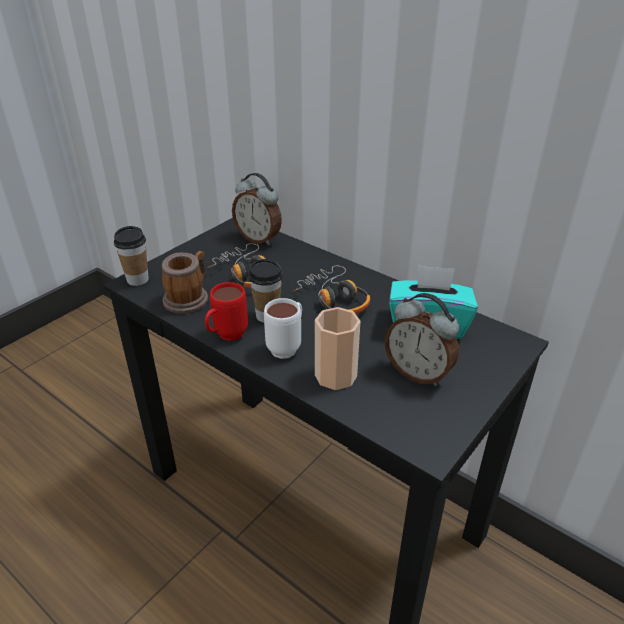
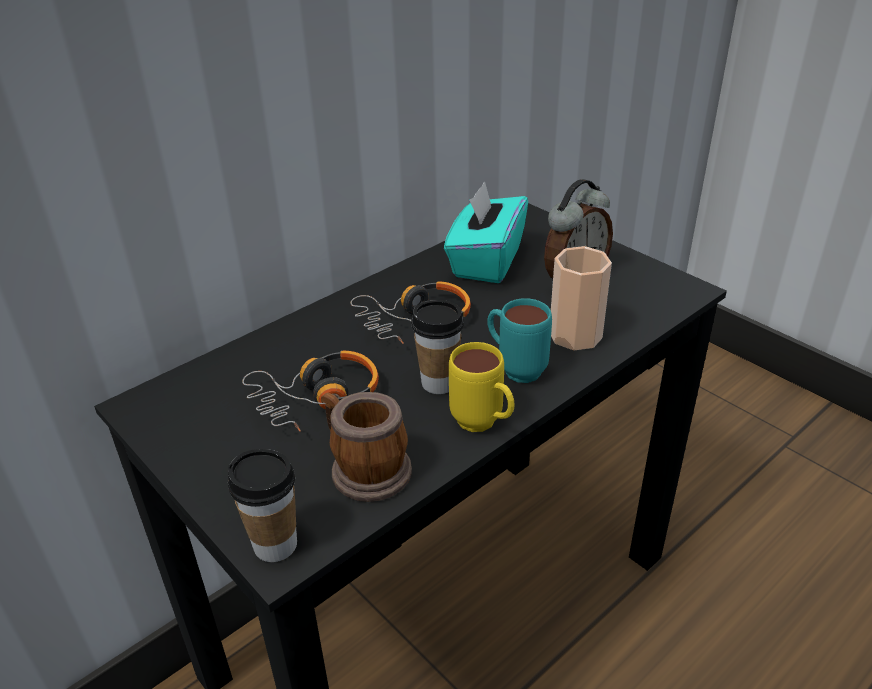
camera: 80 degrees left, 0 degrees up
(226, 337) = (483, 426): red mug -> yellow mug
(259, 239) = (206, 382): alarm clock -> none
(288, 347) = (514, 368): white mug -> turquoise mug

